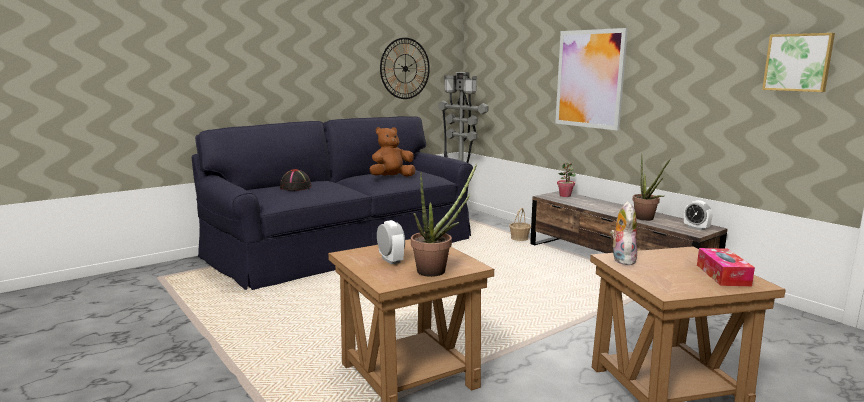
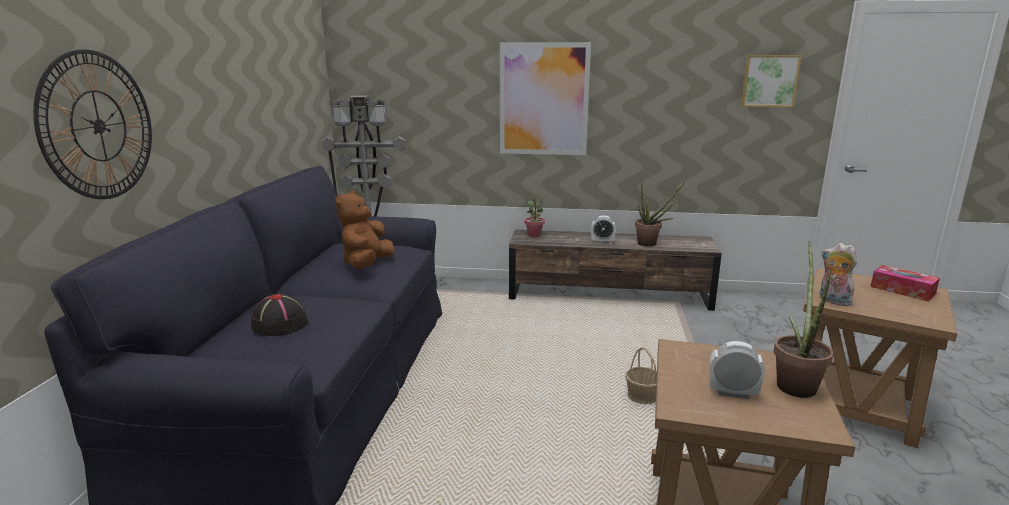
camera: 45 degrees left, 5 degrees up
(405, 68) = (283, 95): wall clock -> wall clock (98, 126)
(519, 239) = (487, 296): basket -> basket (642, 397)
(696, 228) = (697, 243): alarm clock -> alarm clock (602, 242)

